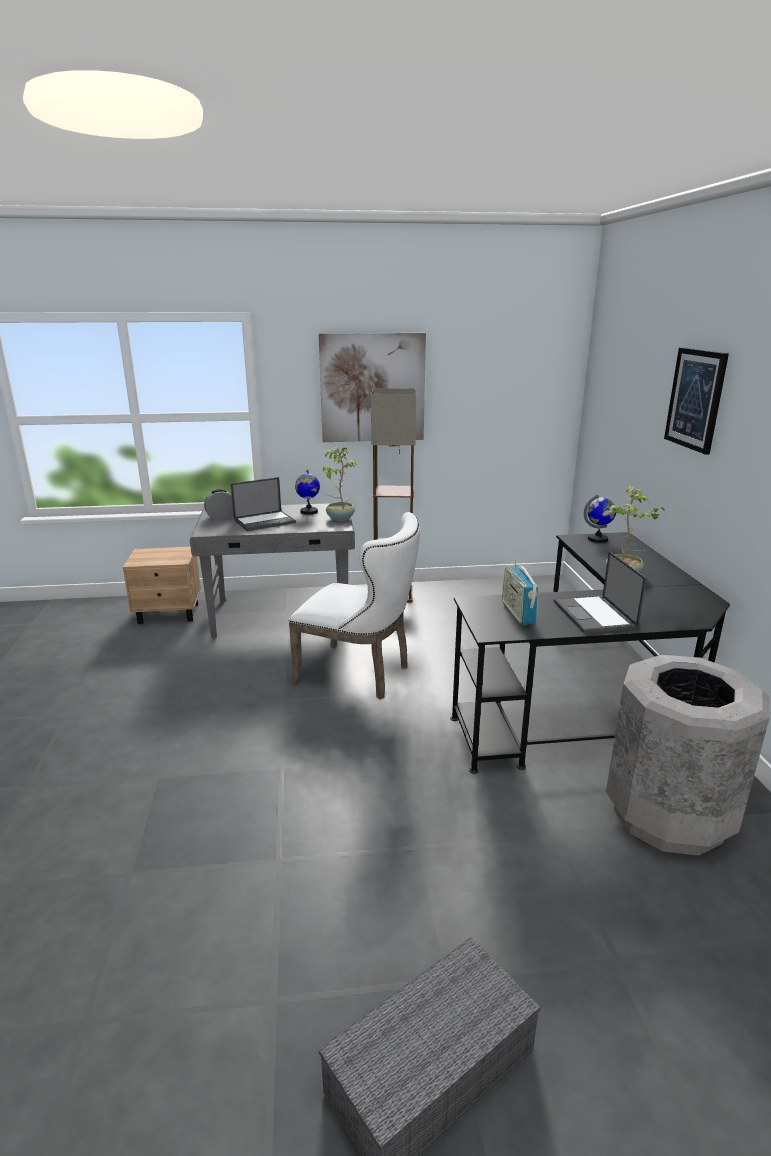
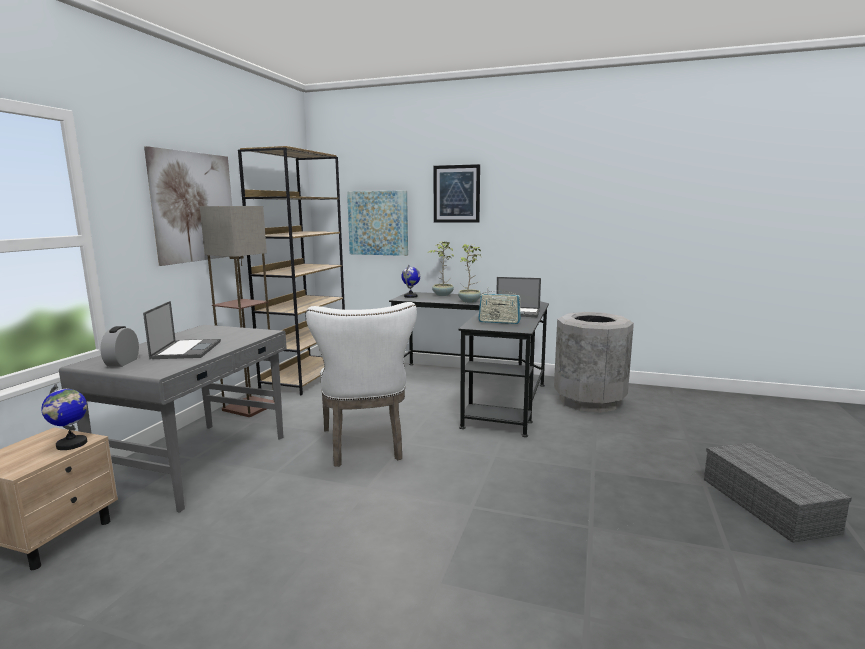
camera: 65 degrees left, 10 degrees down
(308, 512) = (199, 335): globe -> globe (71, 444)
(339, 518) = (244, 330): potted plant -> potted plant (442, 295)
(360, 674) = (365, 446): white chair -> white chair turned 120 degrees clockwise
(489, 591) = (305, 377): none -> brown bookcase
(623, 423) = (378, 223): none -> picture

